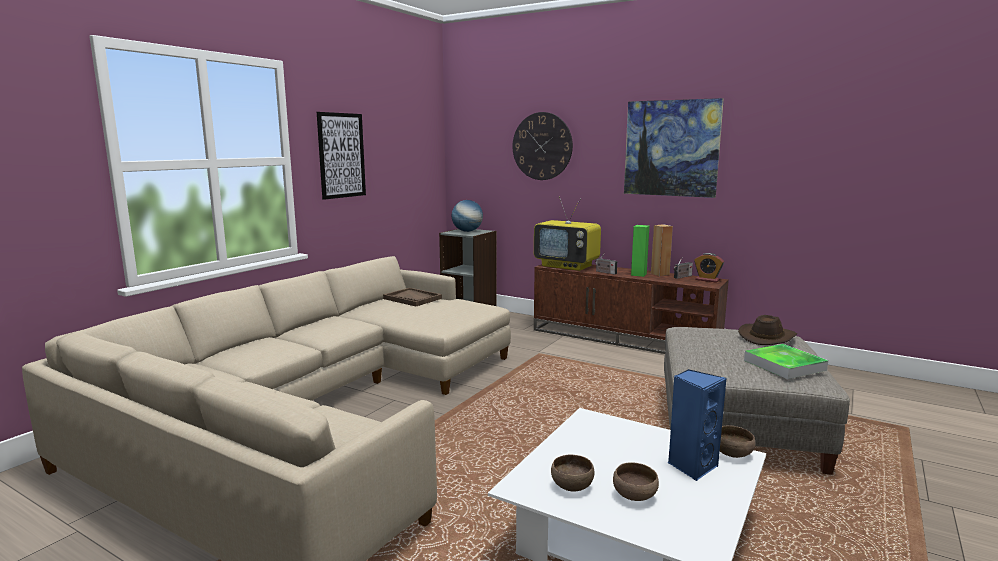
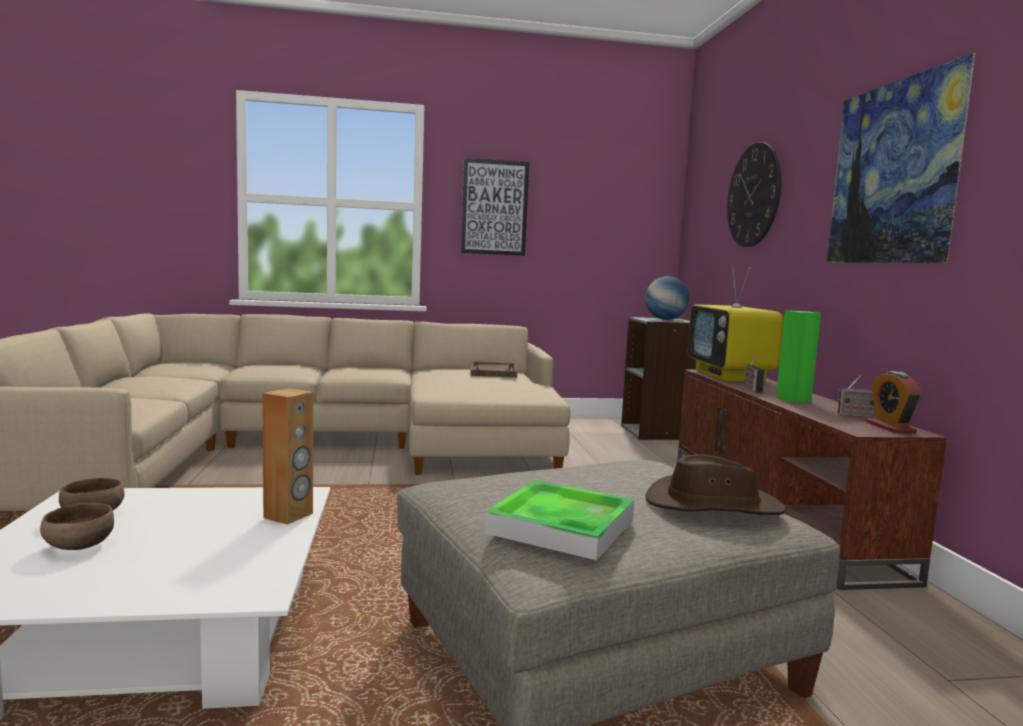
camera: 50 degrees right, 5 degrees down
(660, 274) = (835, 406): brown speaker -> brown speaker (289, 515)
(691, 466) = (192, 565): blue speaker -> none
(732, 453) = (261, 585): brown bowl -> none

